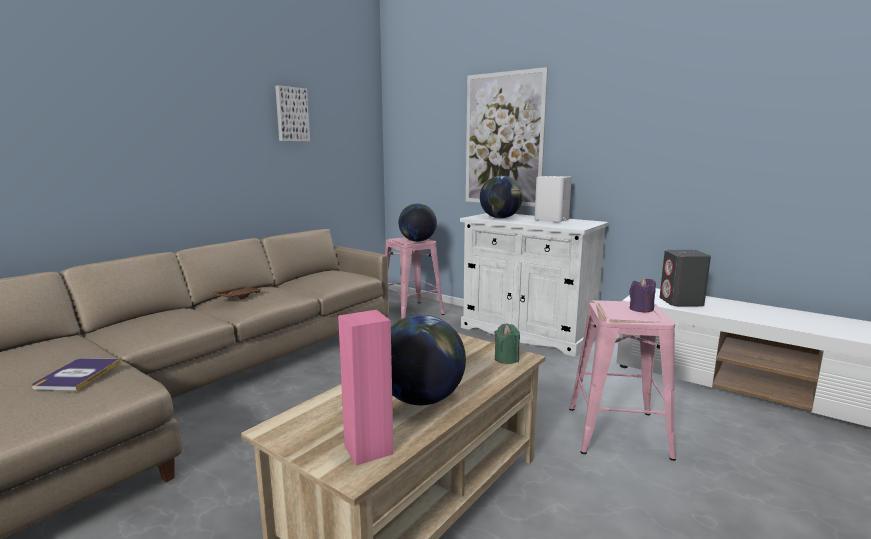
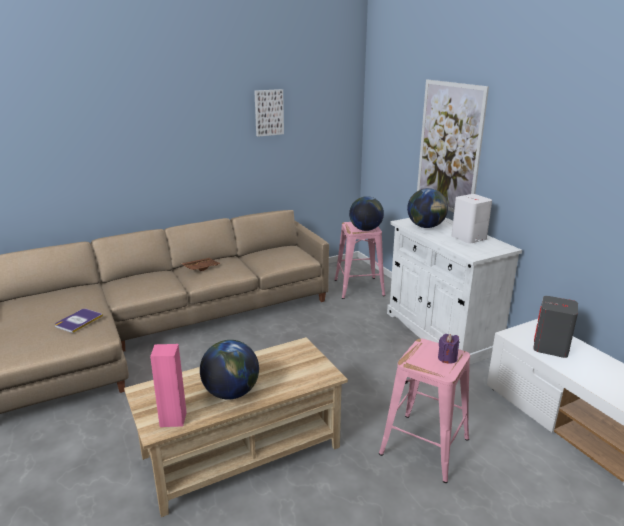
camera: 25 degrees right, 10 degrees up
(506, 359) = (317, 374): green candle -> none

